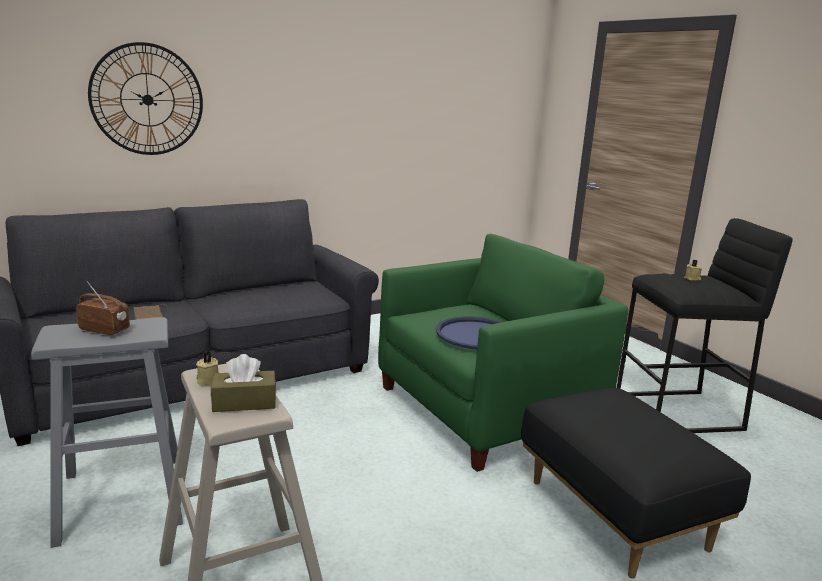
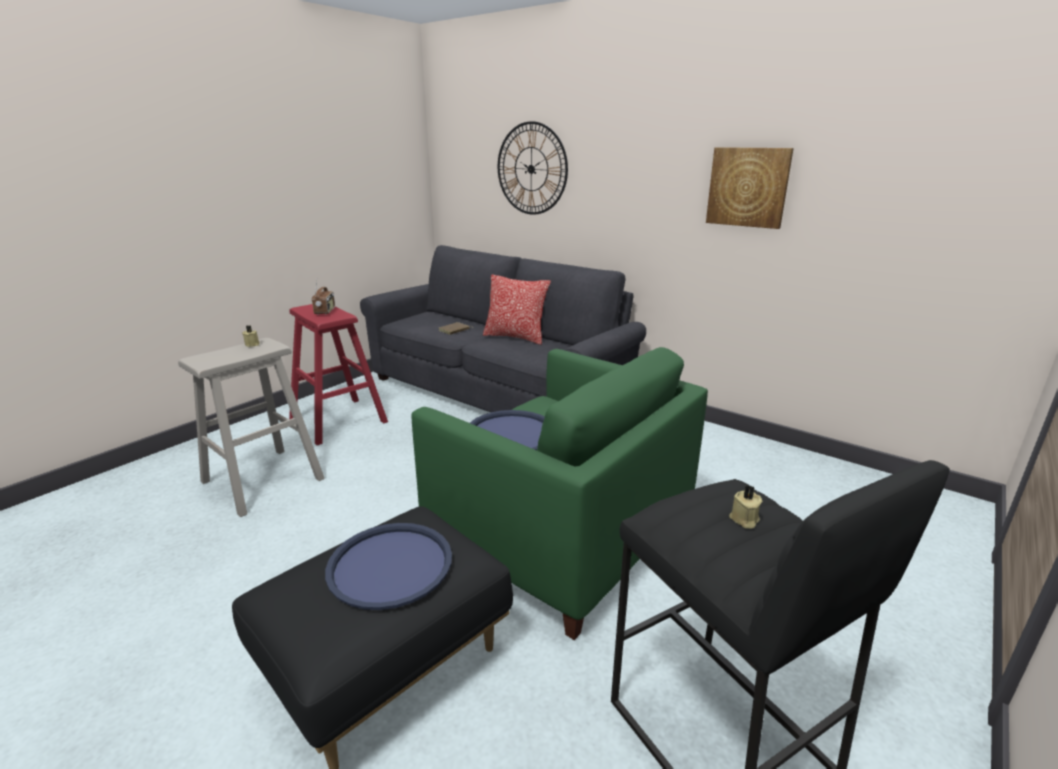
camera: 70 degrees right, 5 degrees up
(122, 498) = (338, 421): grey stool -> red stool
(223, 297) = (515, 337): none -> pillow
(244, 402) = (219, 357): brown tissue box -> none
(380, 112) = (748, 187): none -> picture
(626, 417) = (390, 565): none -> blue tray

